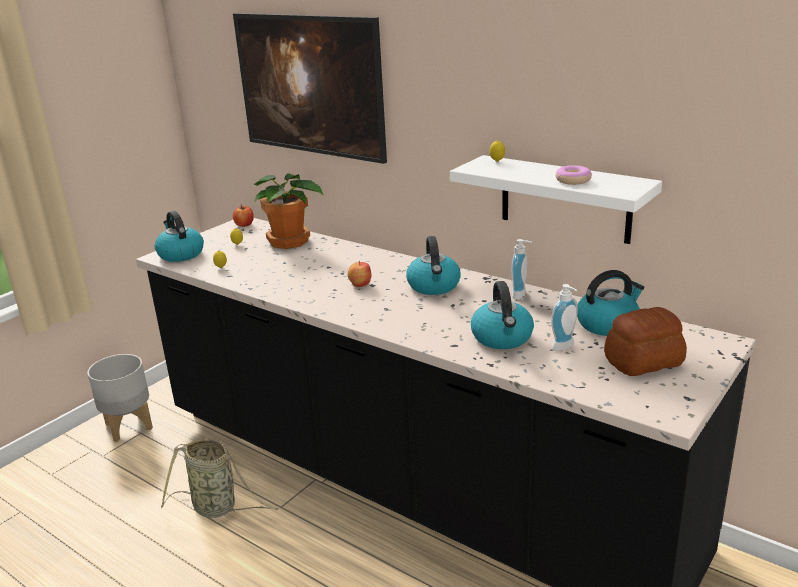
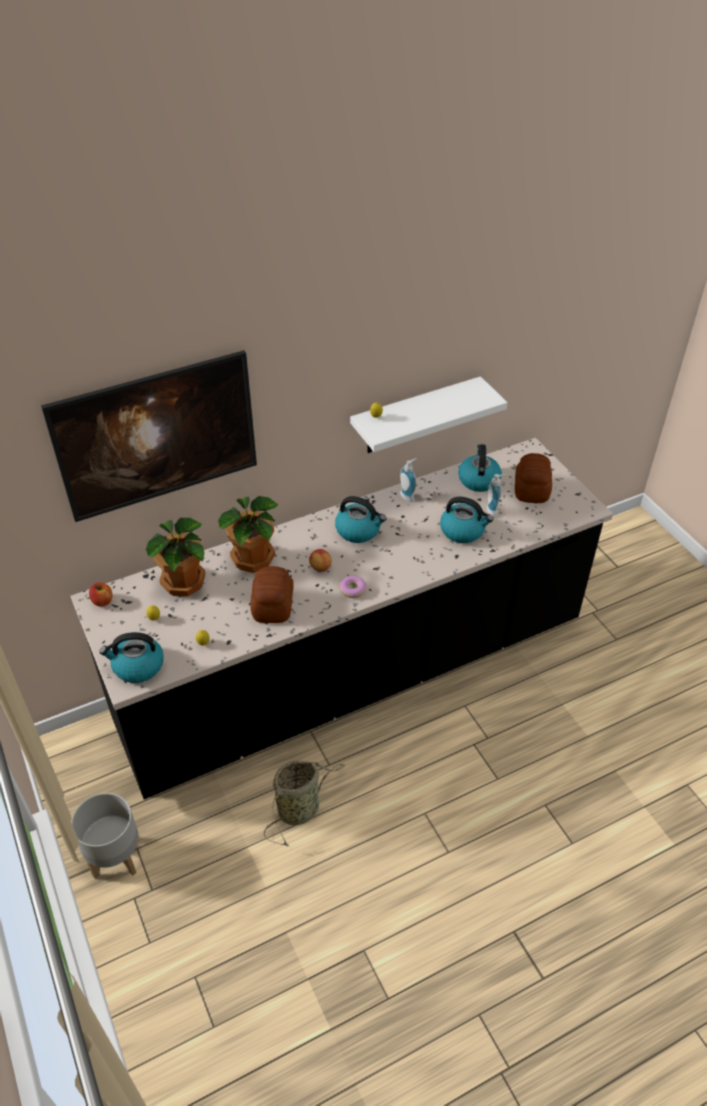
camera: 65 degrees left, 20 degrees up
(289, 279) = (272, 606): none -> bread
(344, 256) = (255, 558): none -> potted plant
(573, 180) = (450, 406): donut -> donut (353, 589)

